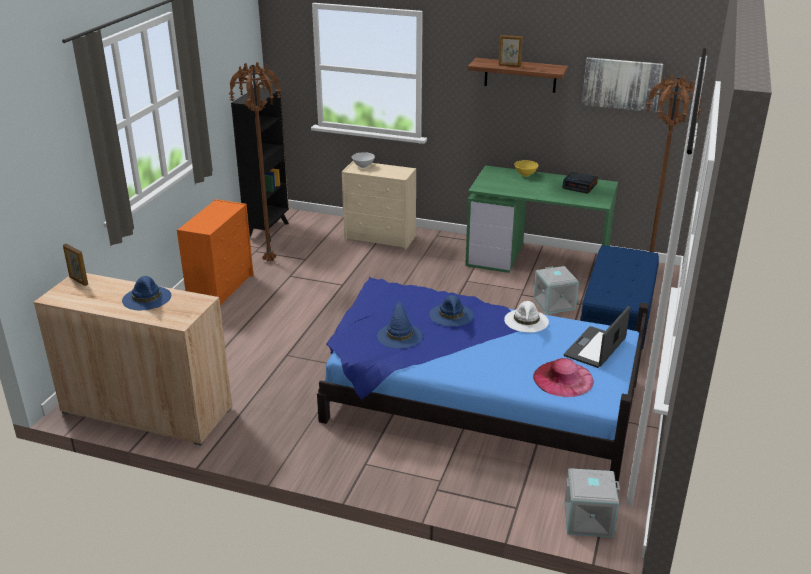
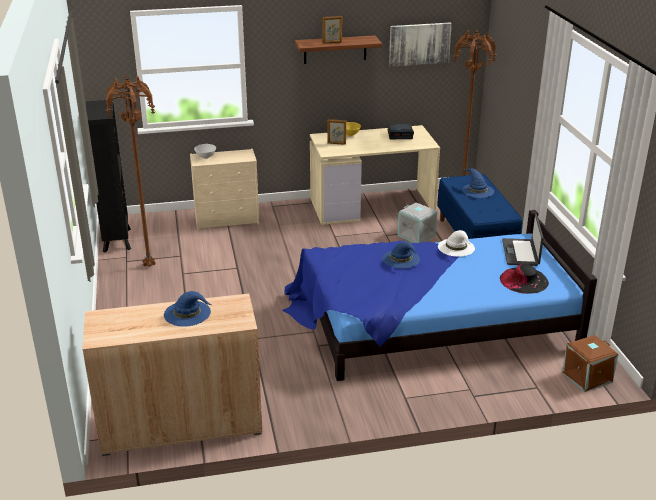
camera: 30 degrees left, 0 degrees up
(78, 281) = (101, 318): picture frame -> picture frame (336, 143)
(221, 289) = (132, 303): orange dresser -> none
(399, 335) = (380, 285): blue hat -> blue hat (477, 190)
(538, 260) = (372, 205): green desk -> beige desk
(563, 379) = (524, 280): pink hat -> black hat
(587, 520) = (587, 377): grey storage box -> brown storage box

